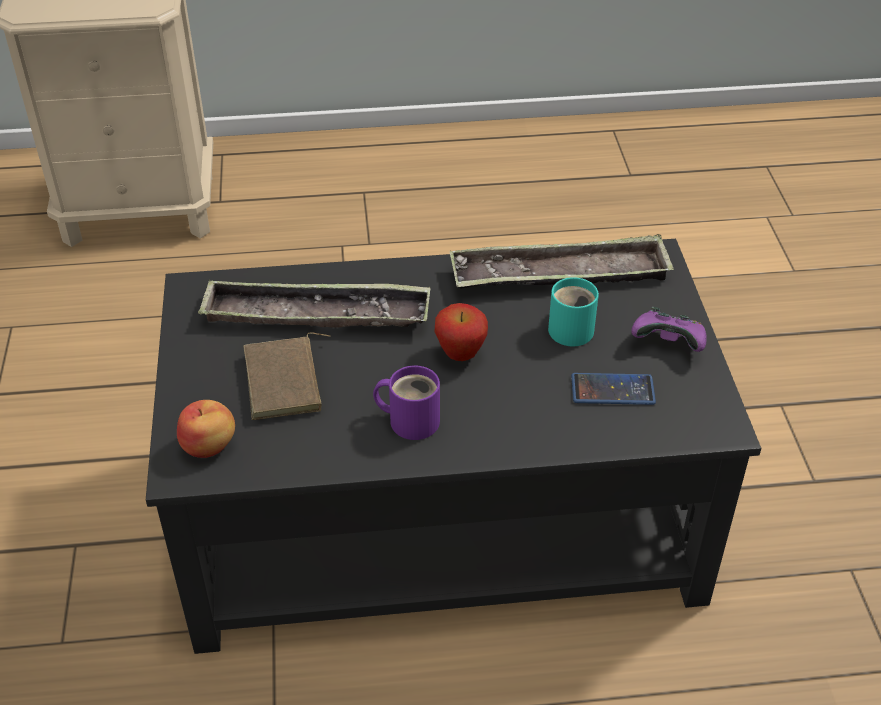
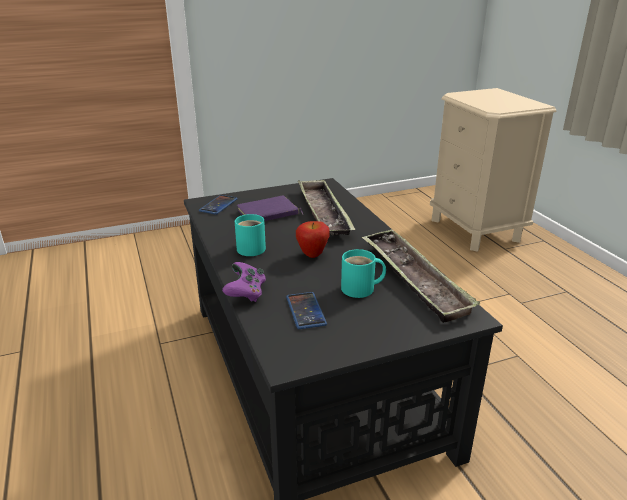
camera: 75 degrees right, 15 degrees down
(209, 446) = (218, 205): apple -> phone
(286, 382) = (268, 214): brown book -> purple book
(410, 419) = (252, 248): purple mug -> turquoise mug
(668, 344) = (367, 331): purple game controller -> purple game controller (246, 293)

